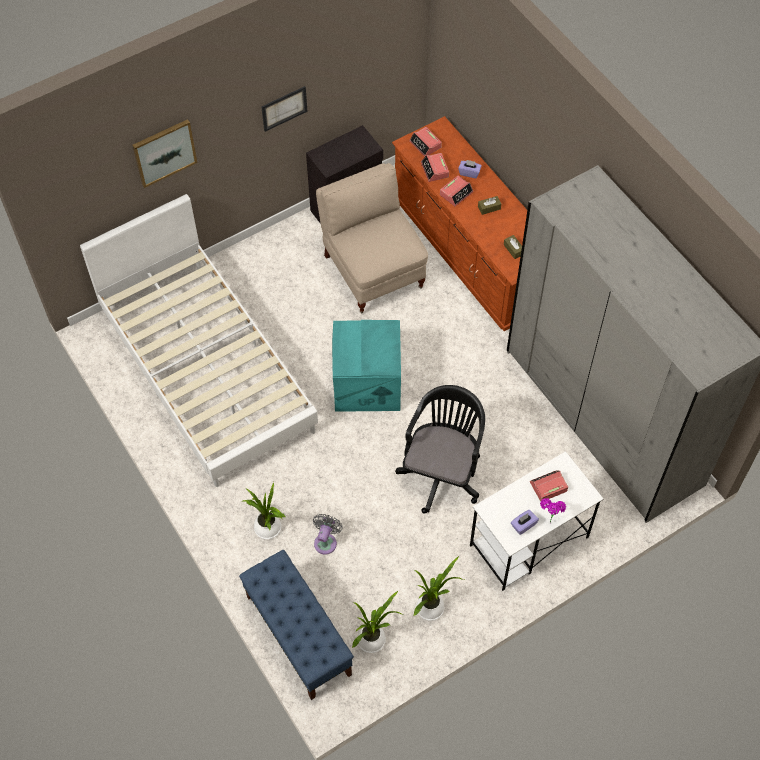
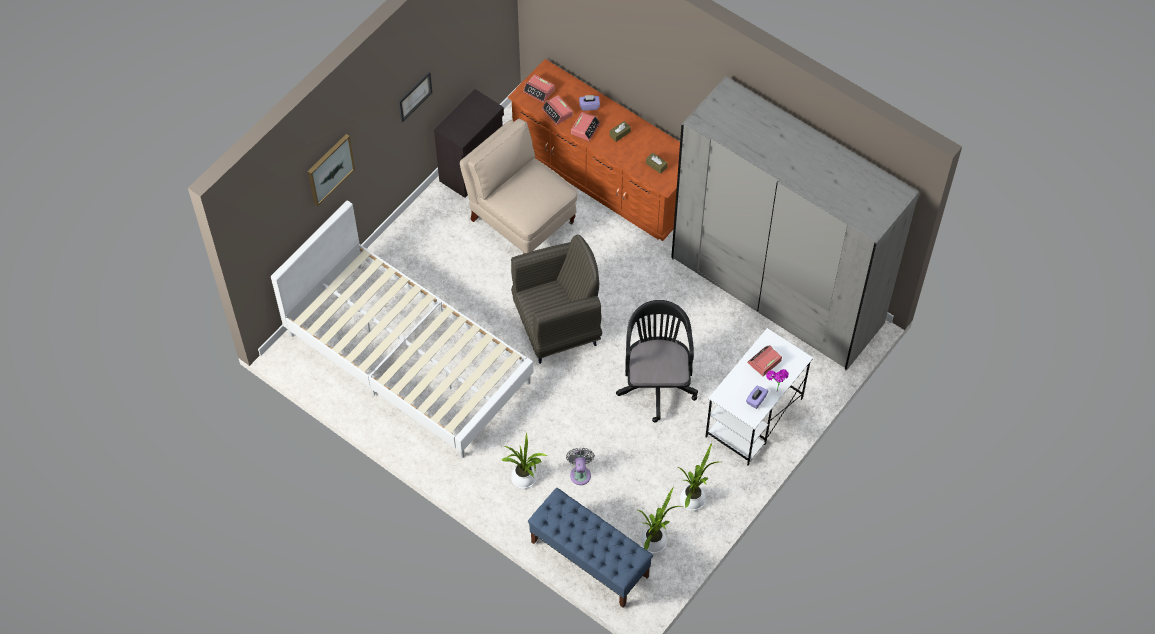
camera: 20 degrees left, 0 degrees up
(366, 383) = (558, 325): turquoise storage box -> grey armchair

